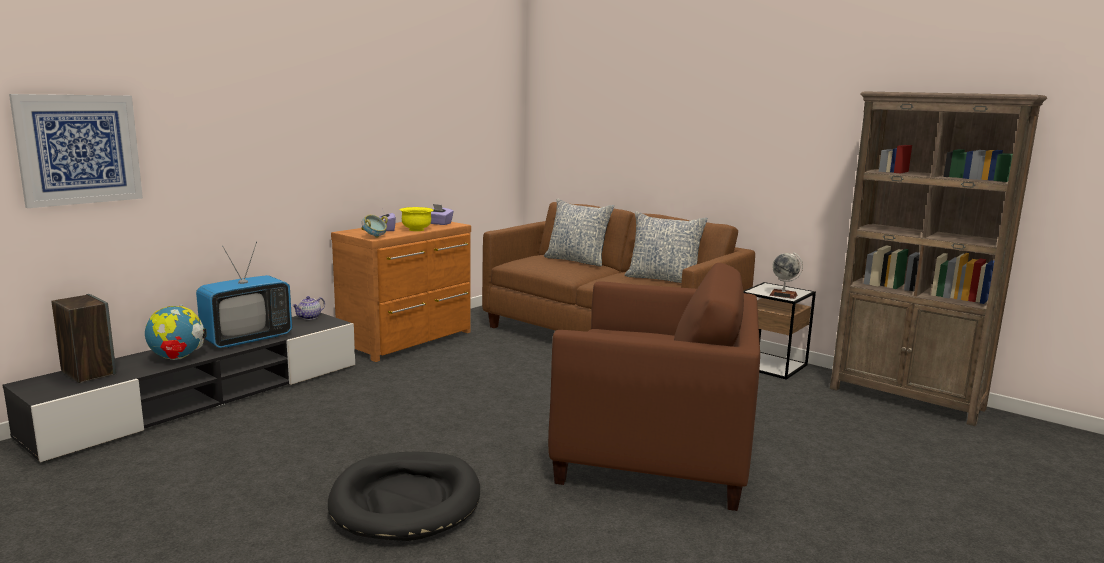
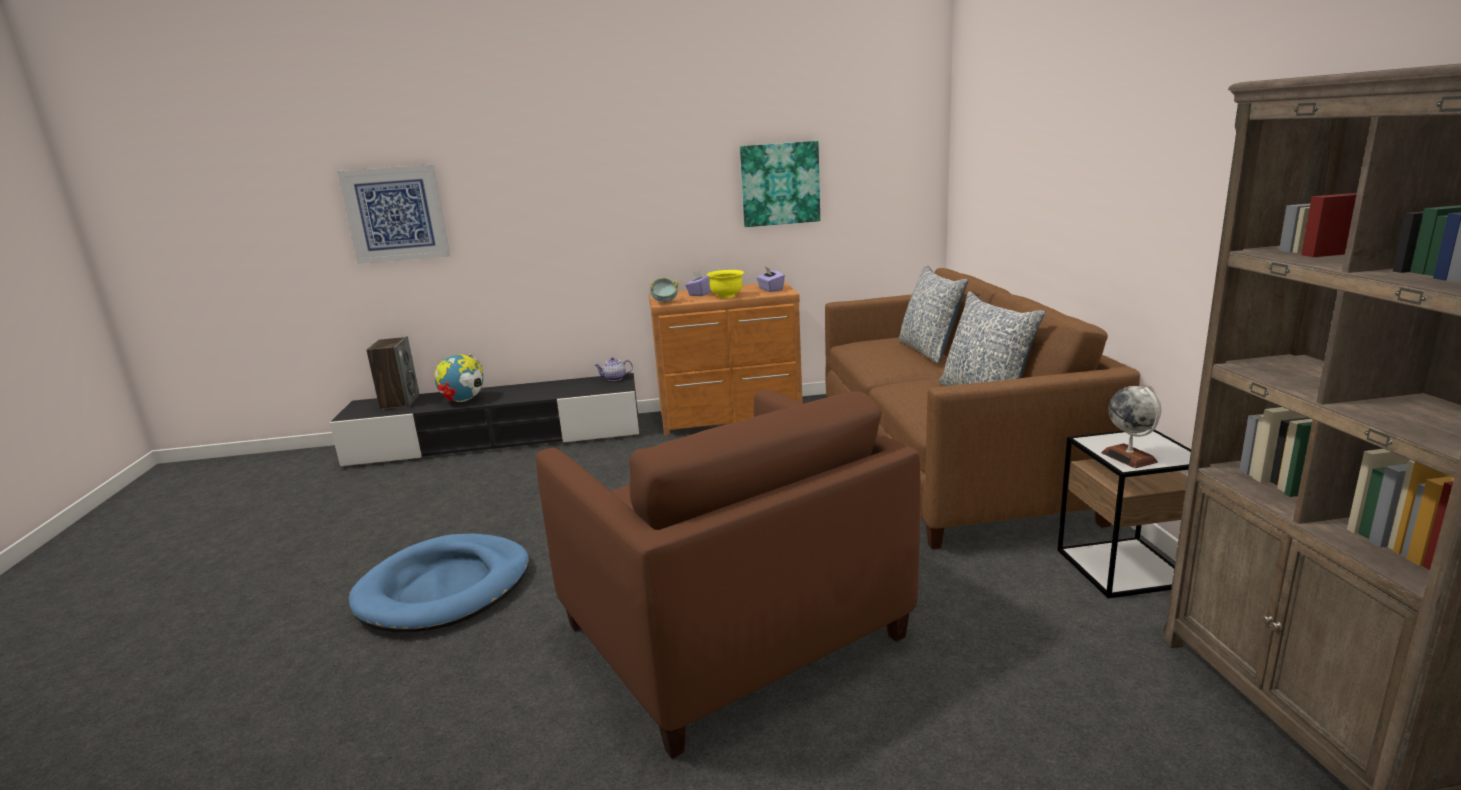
camera: 45 degrees right, 5 degrees up
(247, 339) = (534, 392): television -> none
(406, 501) = (445, 588): black dog bed -> blue dog bed
(427, 135) = (780, 184): none -> picture

